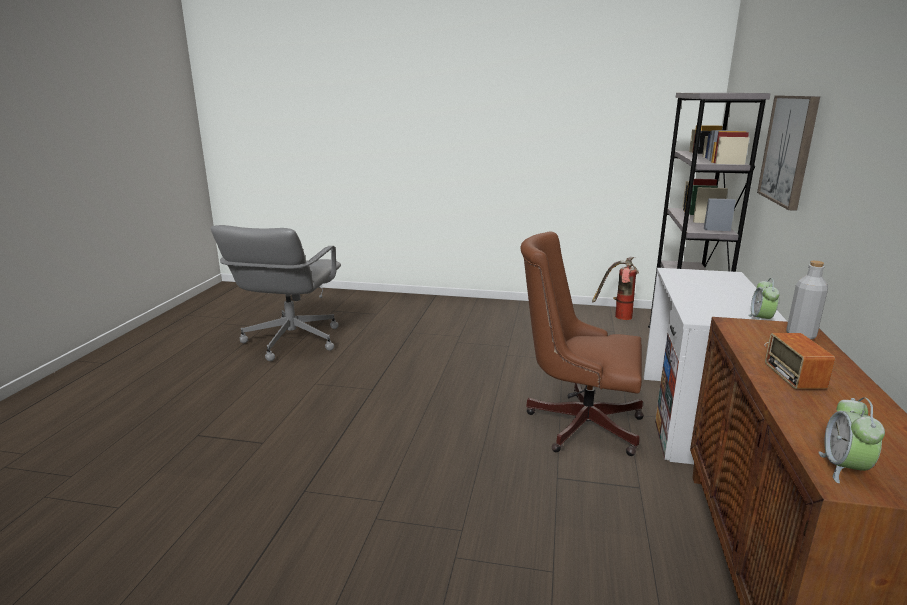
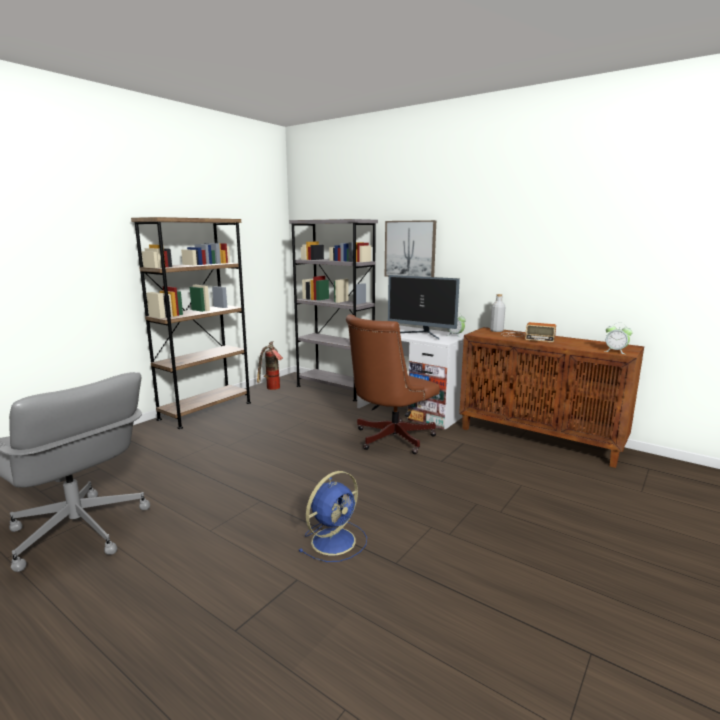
camera: 65 degrees left, 5 degrees down
(327, 445) = (335, 540): none -> blue fan
(518, 309) = (206, 411): none -> brown bookcase
(714, 300) = (421, 334): none -> monitor

